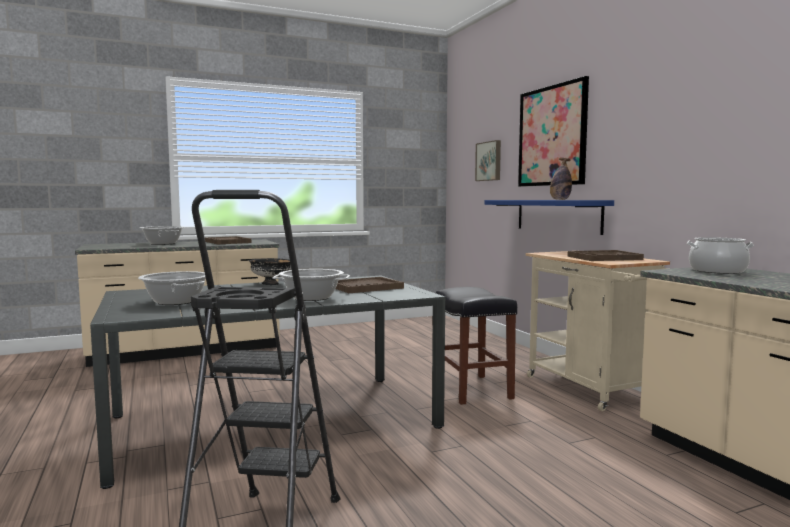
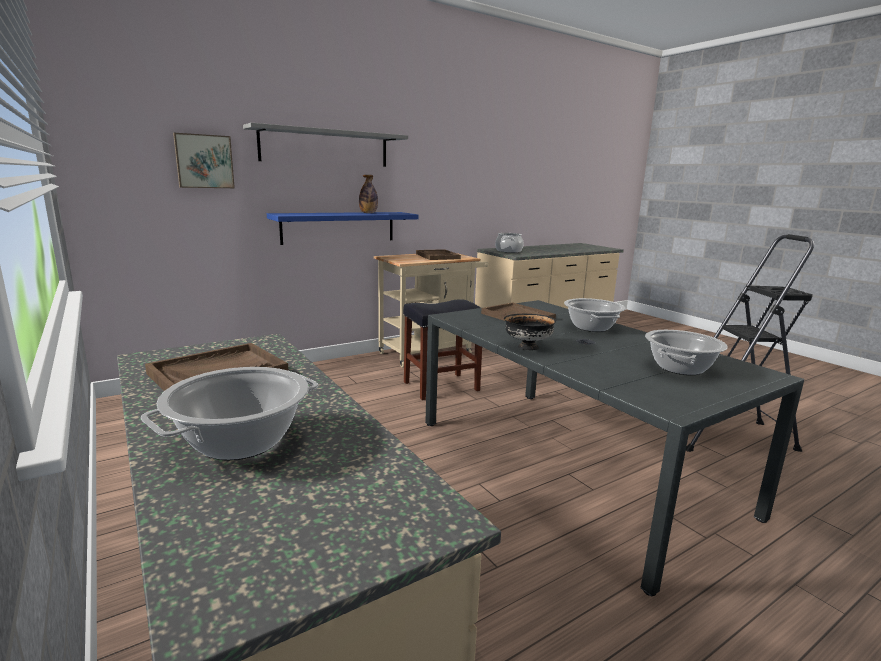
camera: 100 degrees left, 10 degrees up
(552, 136) = (325, 147): picture -> grey shelf

